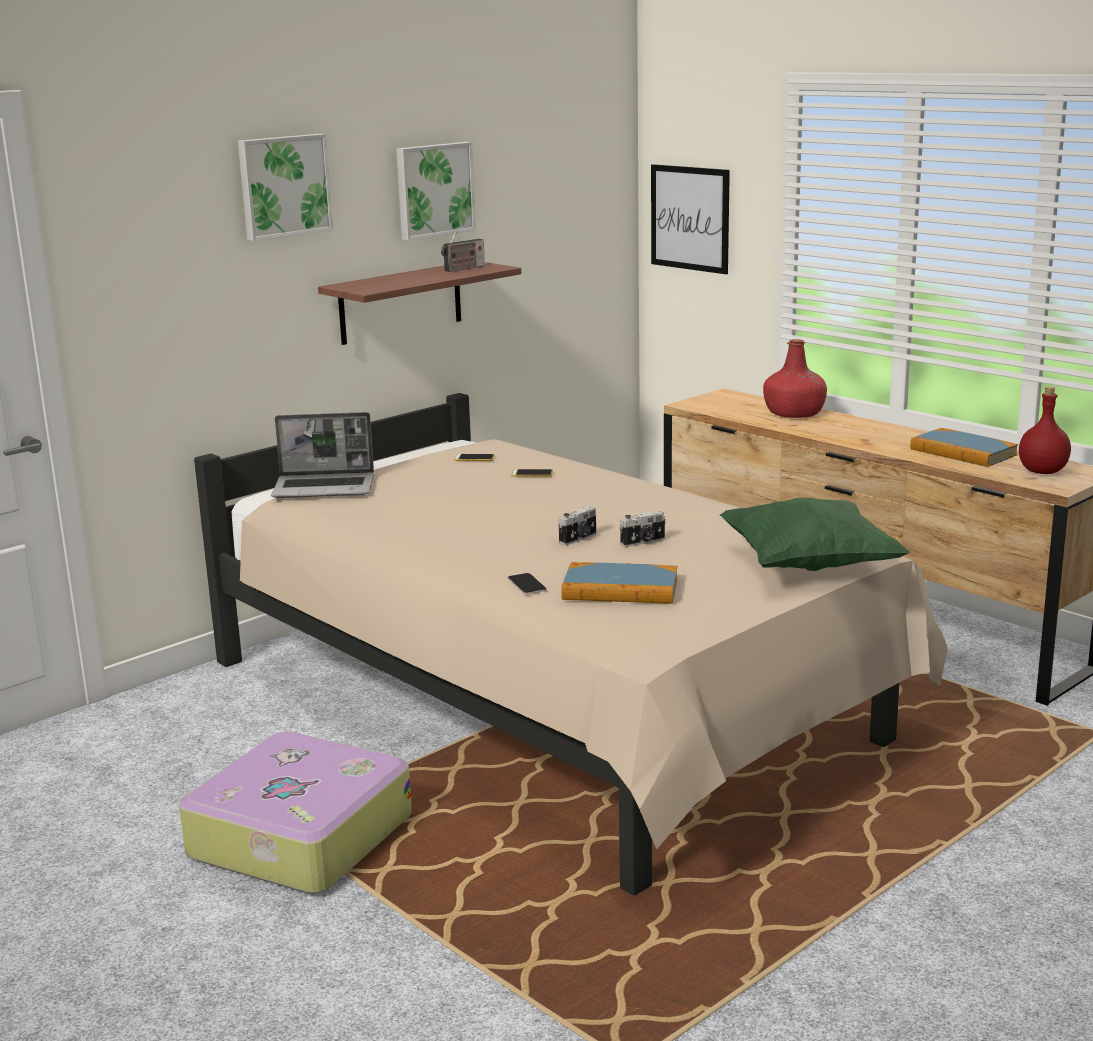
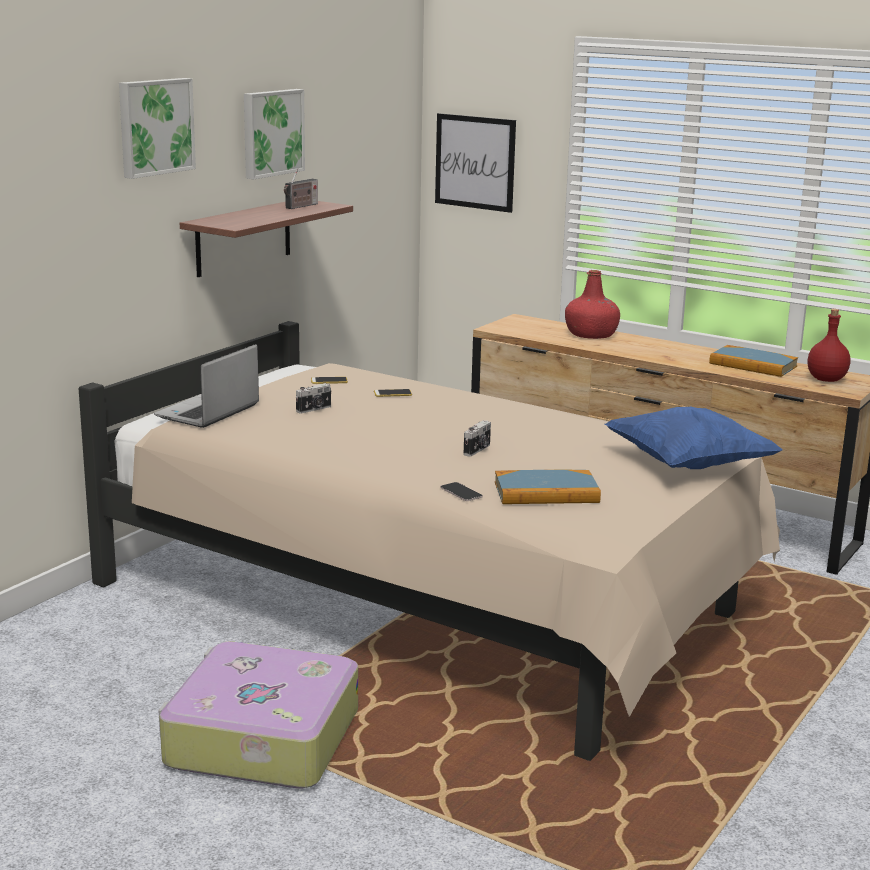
camera: 15 degrees left, 0 degrees up
(325, 488) = (208, 412): laptop -> laptop turned 135 degrees clockwise
(643, 542) = (536, 451): camera -> camera (314, 409)
(809, 565) = (688, 465): green pillow -> blue pillow

